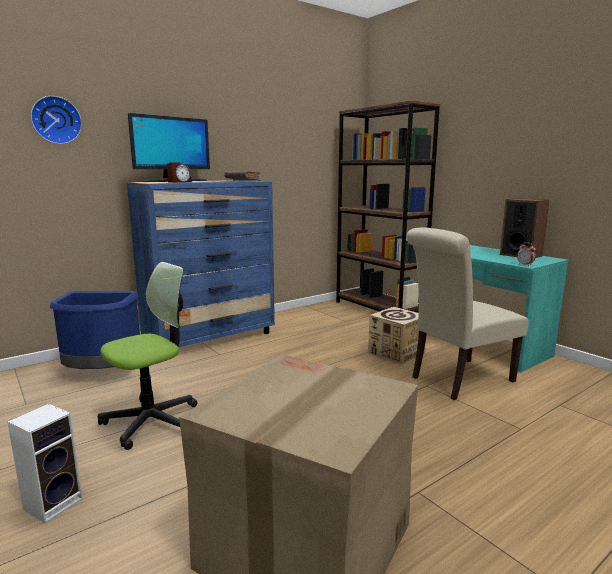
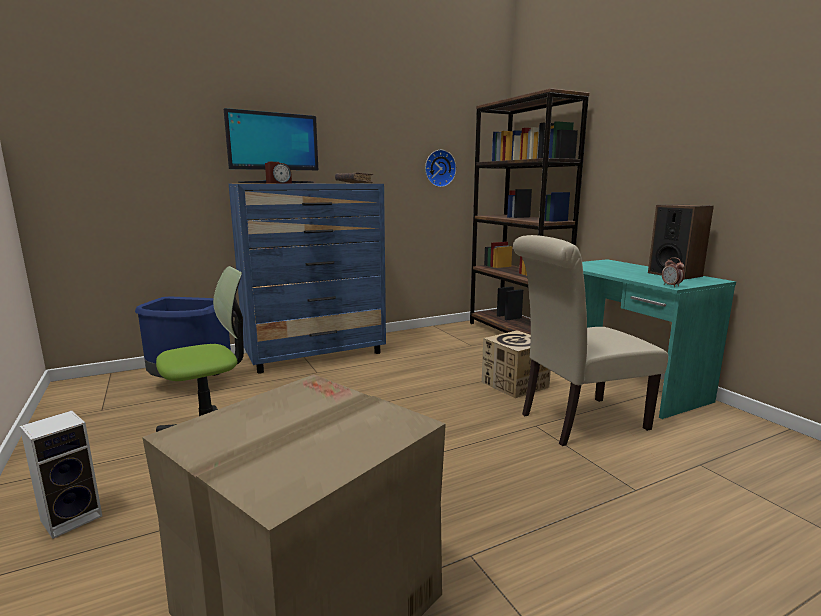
camera: 10 degrees right, 0 degrees up
(56, 120) = (155, 118): wall clock -> wall clock (439, 168)

